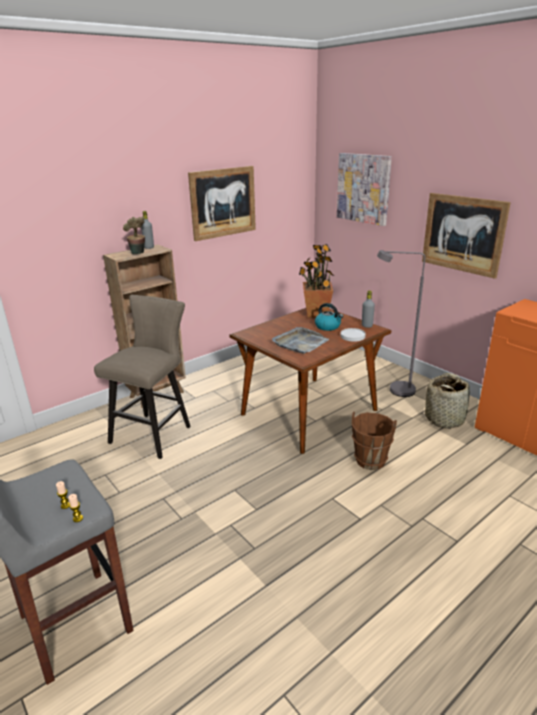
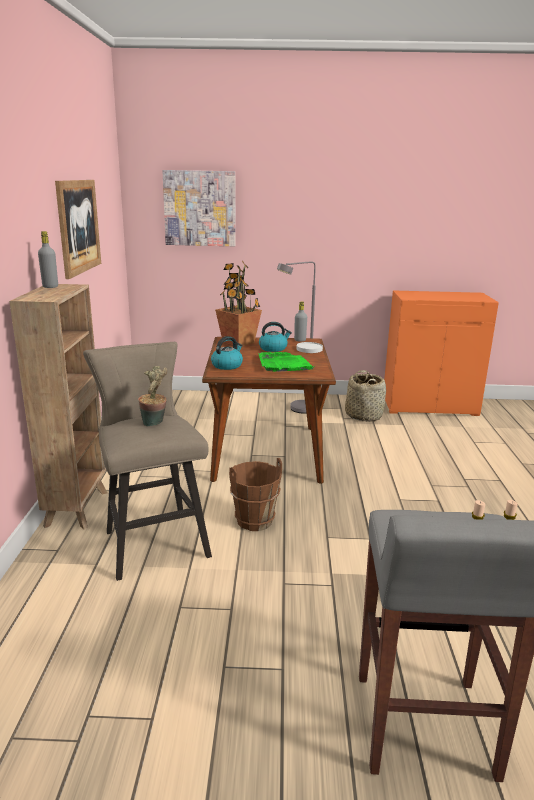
camera: 50 degrees left, 5 degrees down
(138, 254) = (62, 293): potted plant -> potted plant (155, 423)
(263, 330) = (227, 365): none -> kettle
(300, 343) = (284, 364): grey tray -> green tray
(370, 460) = (373, 463): brown bucket -> brown bucket (254, 521)
(463, 234) = (326, 242): picture -> none

